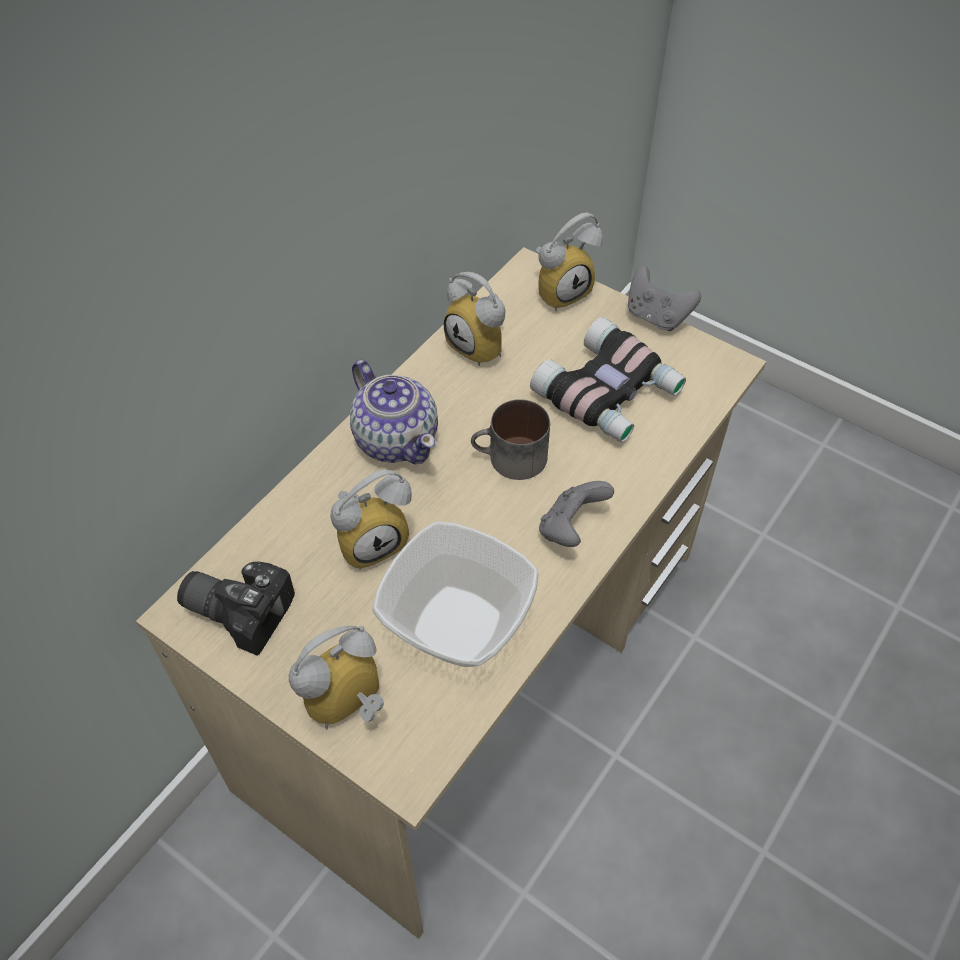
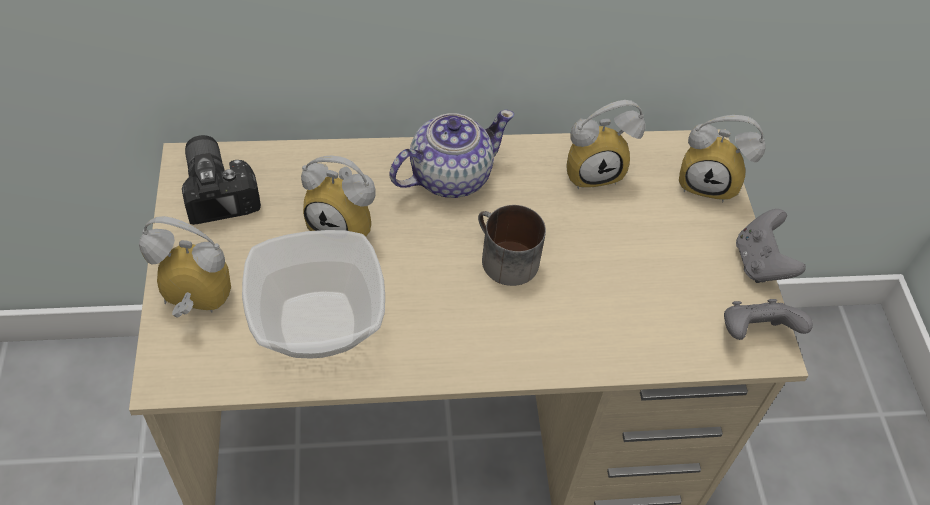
camera: 45 degrees right, 0 degrees up
(396, 438) = (449, 176): teapot -> teapot turned 135 degrees counterclockwise
(482, 346) = (593, 169): alarm clock -> alarm clock turned 105 degrees counterclockwise
(571, 528) = (477, 341): grey game controller -> grey game controller (754, 333)
(610, 394) = (639, 282): binoculars -> none

